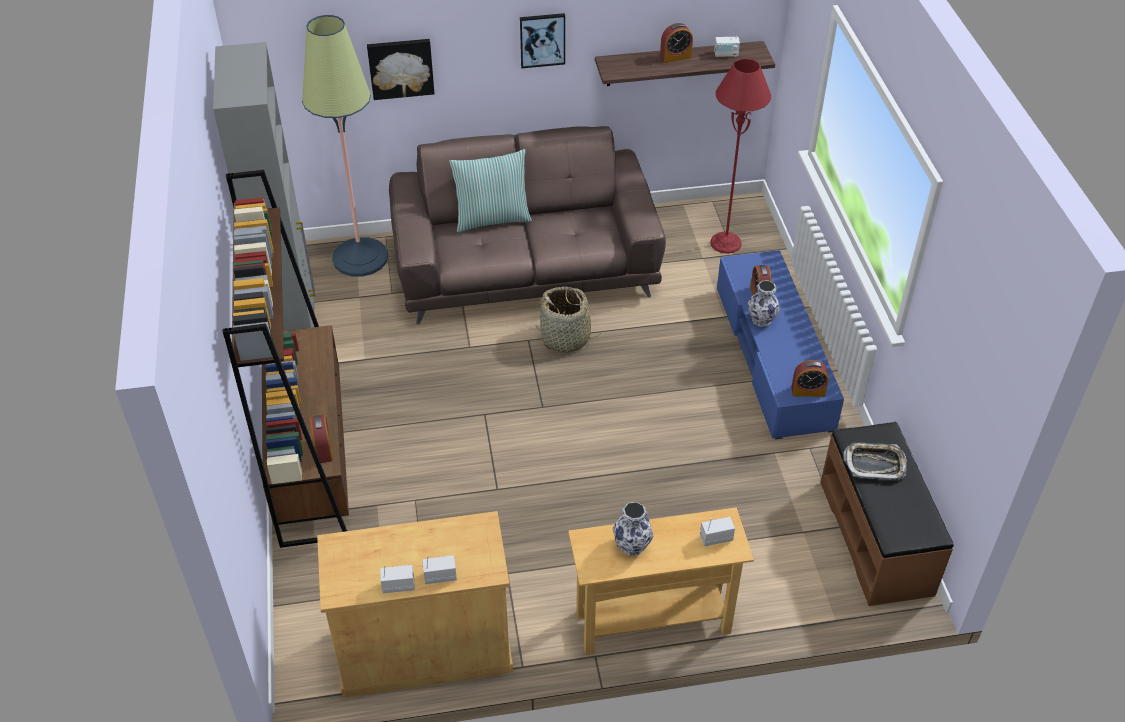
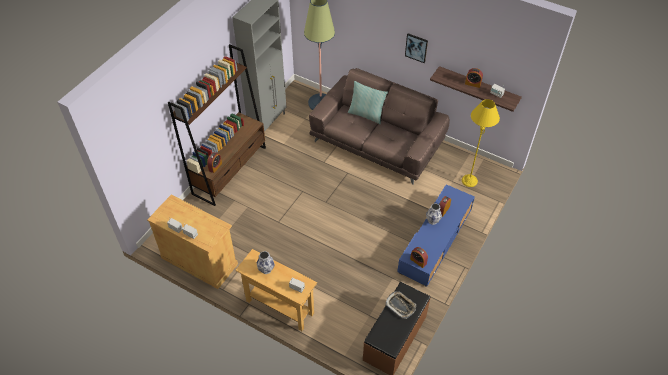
camera: 40 degrees right, 5 degrees up
(401, 67) = (355, 32): picture -> none
(566, 338) = (362, 181): basket -> none
(725, 243) = (469, 180): red floor lamp -> yellow floor lamp

